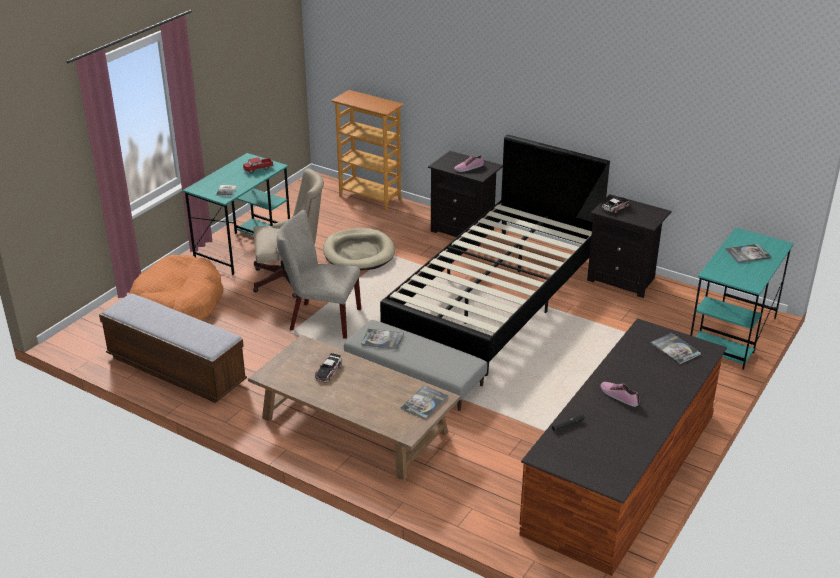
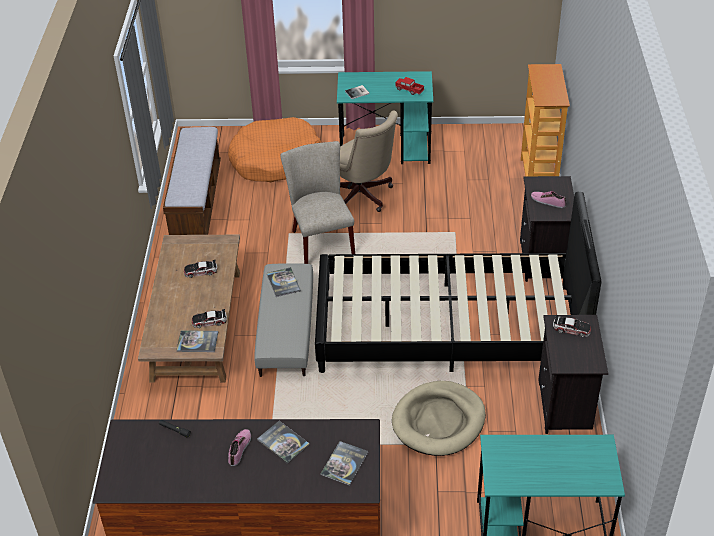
camera: 60 degrees right, 10 degrees up
(359, 253) = (439, 214): beige dog bed -> beige dog bed (439, 421)
(403, 388) = (209, 321): none -> toy car
(747, 254) = (561, 462): book -> book (283, 442)

